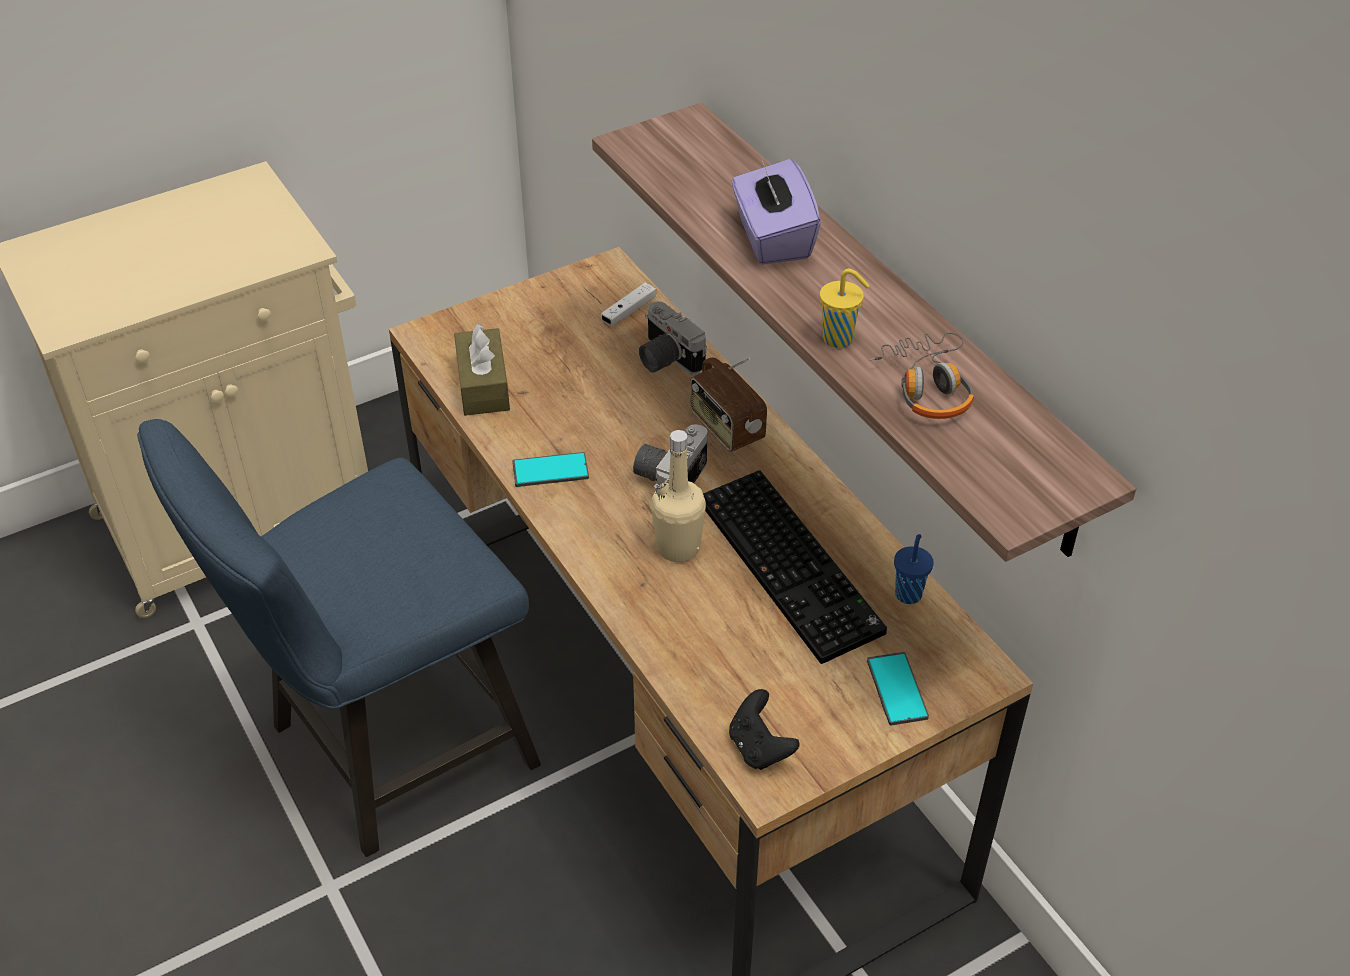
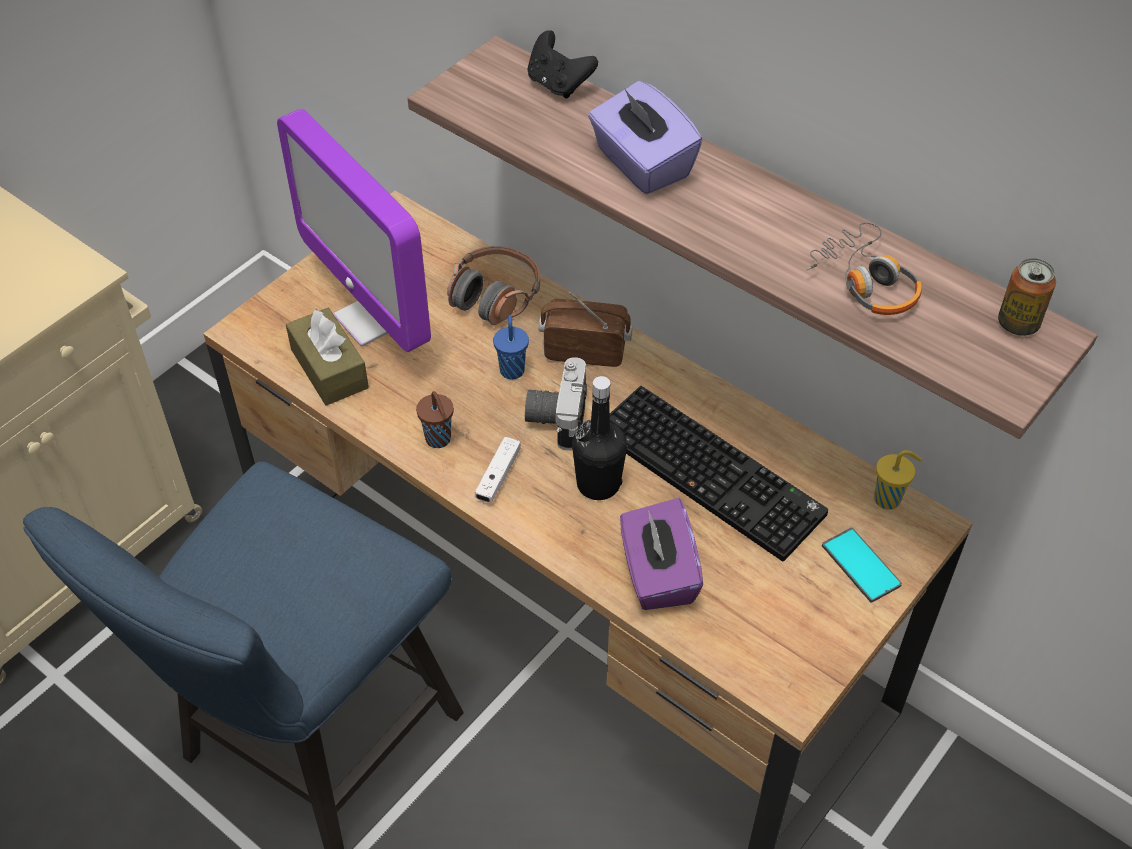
camera: 20 degrees left, 5 degrees up
(543, 352) = (373, 318): none -> monitor
(550, 471) = (439, 440): phone -> brown cup
(629, 311) = (437, 255): white game controller -> white game controller (498, 476)
(665, 359) = (495, 295): camera -> headphones
(678, 547) = (598, 484): beige bottle -> black bottle
(693, 641) = (657, 574): none -> purple tissue box
(726, 427) = (585, 350): radio -> radio turned 150 degrees clockwise
(759, 747) = (767, 662): black game controller -> black game controller (558, 84)
(839, 339) = (760, 254): yellow cup -> yellow cup (889, 499)
(908, 593) = (827, 468): blue cup -> blue cup (512, 369)
(1058, 458) = (1018, 323): none -> can

